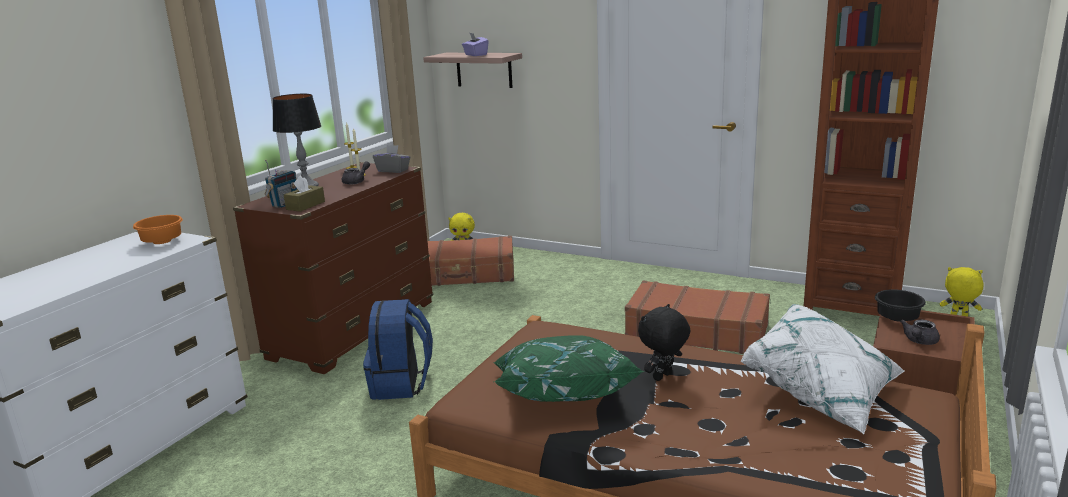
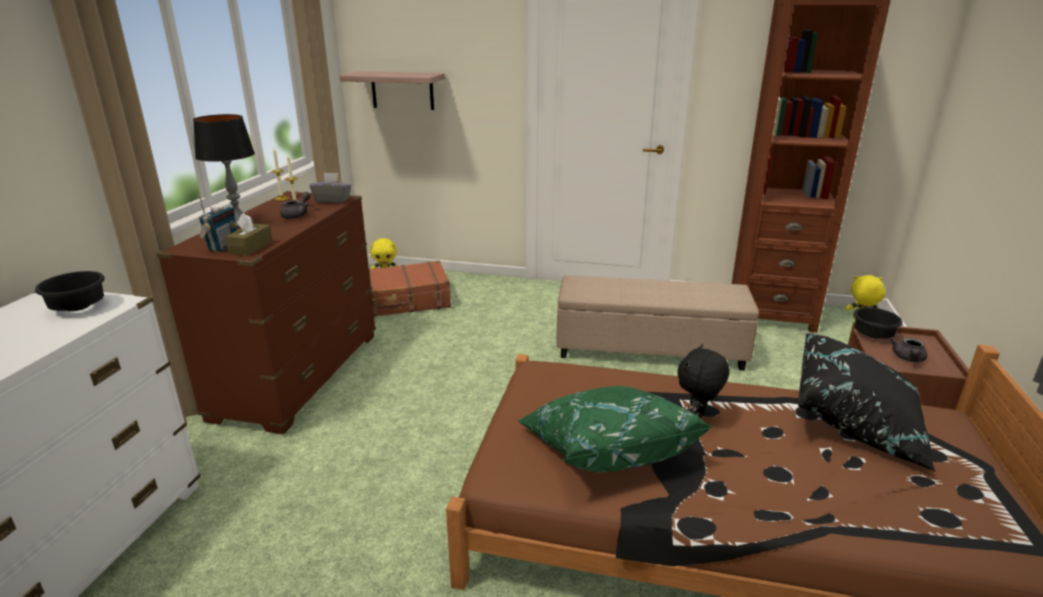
camera: 15 degrees left, 5 degrees up
(164, 242) = (80, 307): orange bowl -> black bowl
(401, 384) = (377, 438): blue backpack -> none
(475, 55) = (397, 74): purple tissue box -> none
(696, 331) = (649, 349): brown suitcase -> beige ottoman
(822, 392) = (856, 422): white pillow -> black pillow

